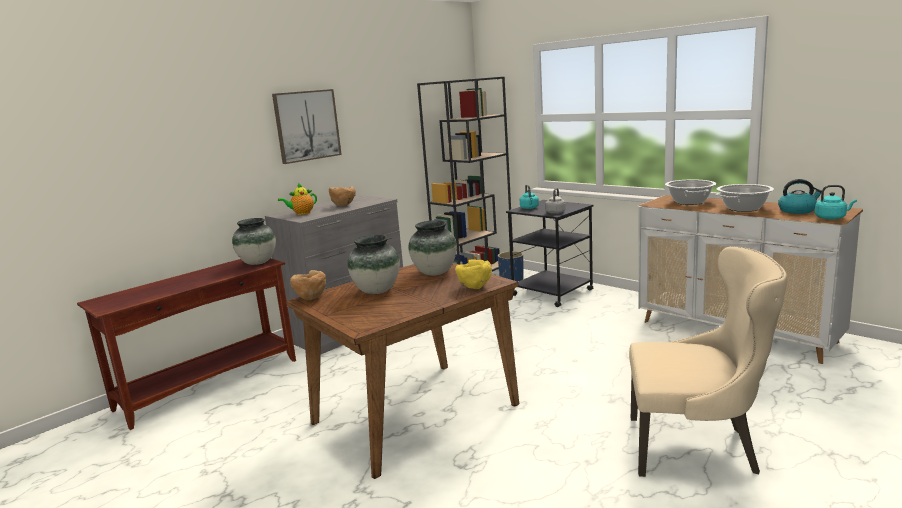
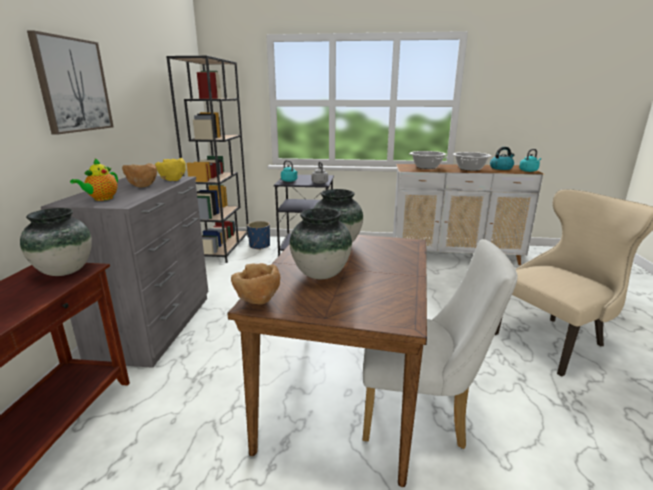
camera: 40 degrees left, 5 degrees up
(451, 447) = (420, 413): none -> white chair
(474, 287) = (406, 251): yellow bowl -> yellow bowl (172, 180)

